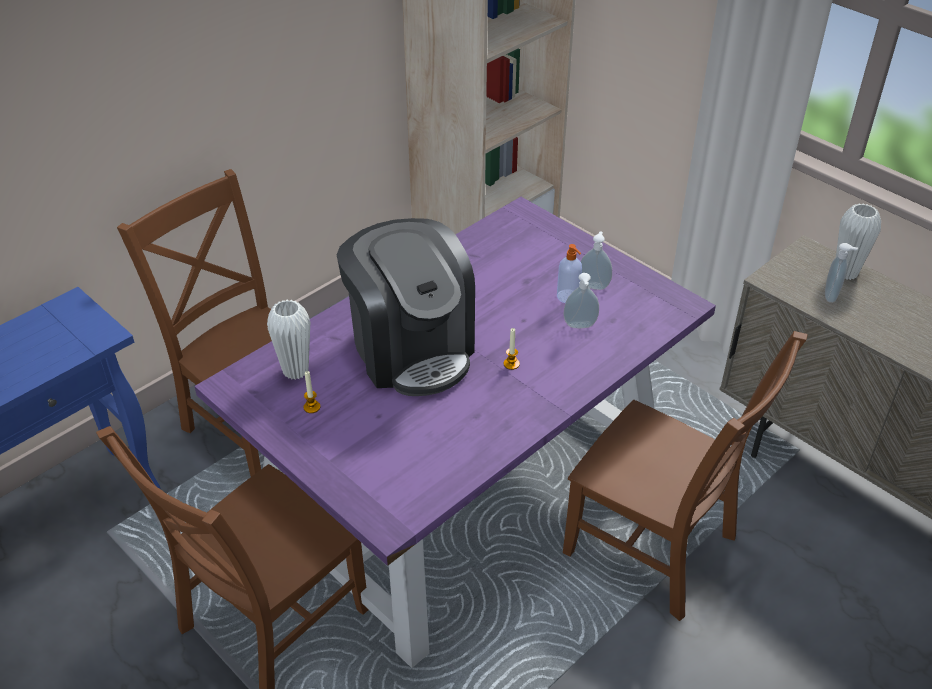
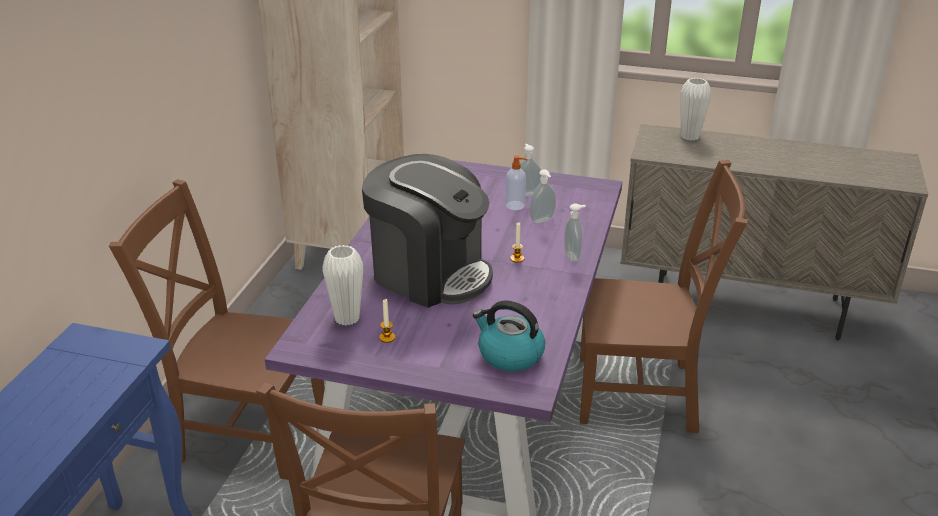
camera: 30 degrees left, 10 degrees down
(403, 475) = (509, 355): none -> kettle
(832, 296) = (695, 151): soap dispenser -> soap dispenser (573, 256)

